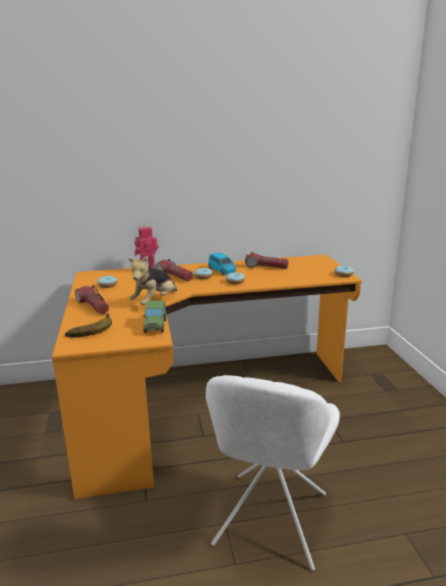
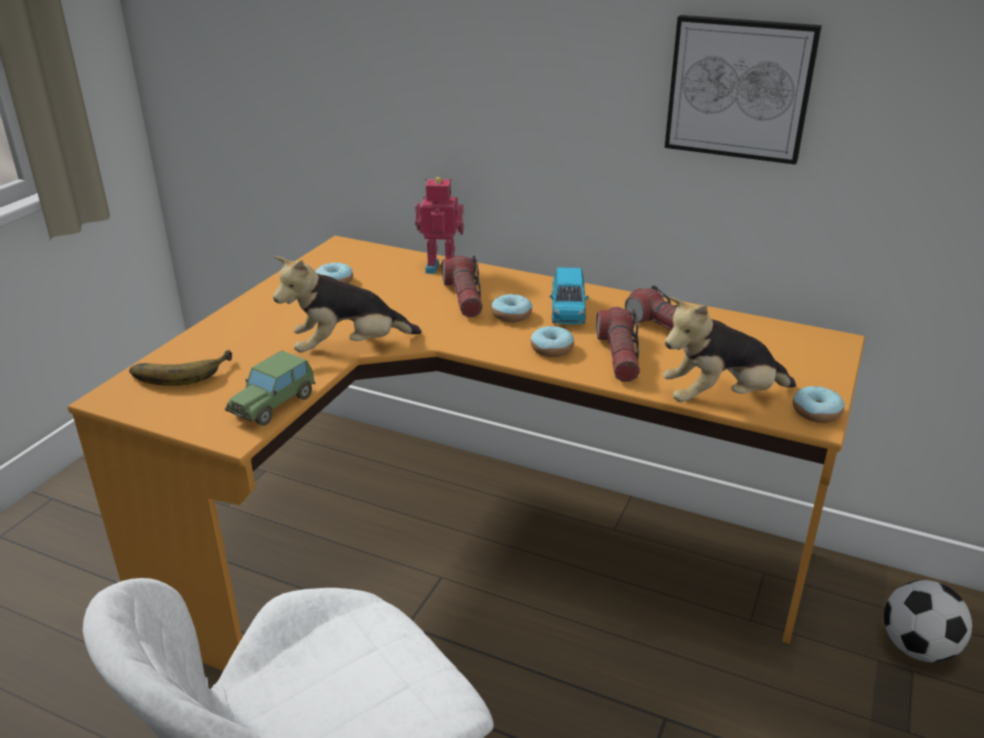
camera: 35 degrees right, 10 degrees up
(93, 306) = (252, 323): flashlight -> flashlight (619, 356)
(267, 167) = (739, 88): none -> picture
(312, 279) = (720, 398): none -> plush toy
(376, 367) = (917, 648): none -> football

